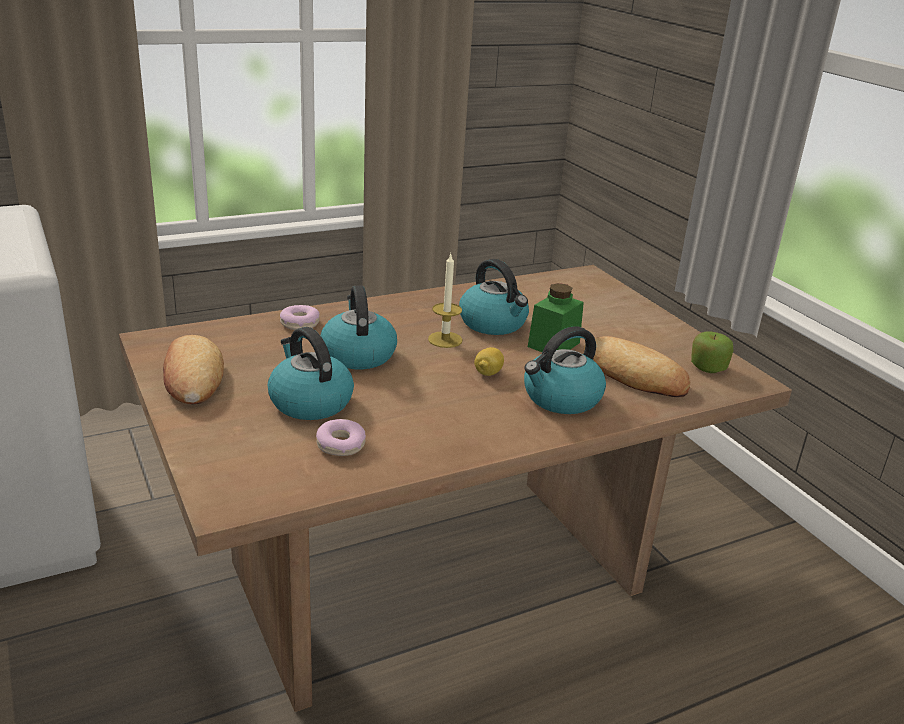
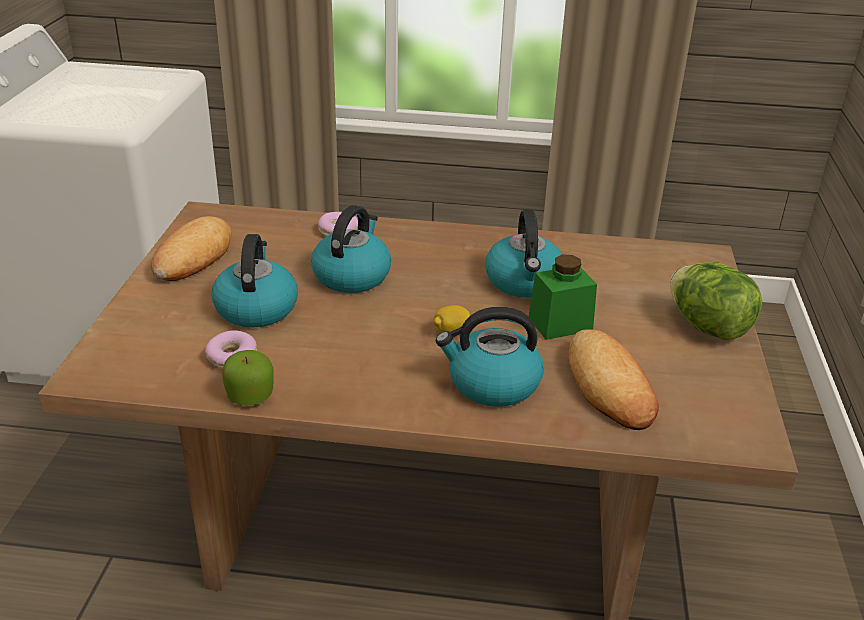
camera: 35 degrees right, 5 degrees up
(445, 339) = (452, 285): candle -> none
(644, 320) = (708, 327): none -> lettuce
(708, 367) = (716, 407): apple -> apple (250, 395)

